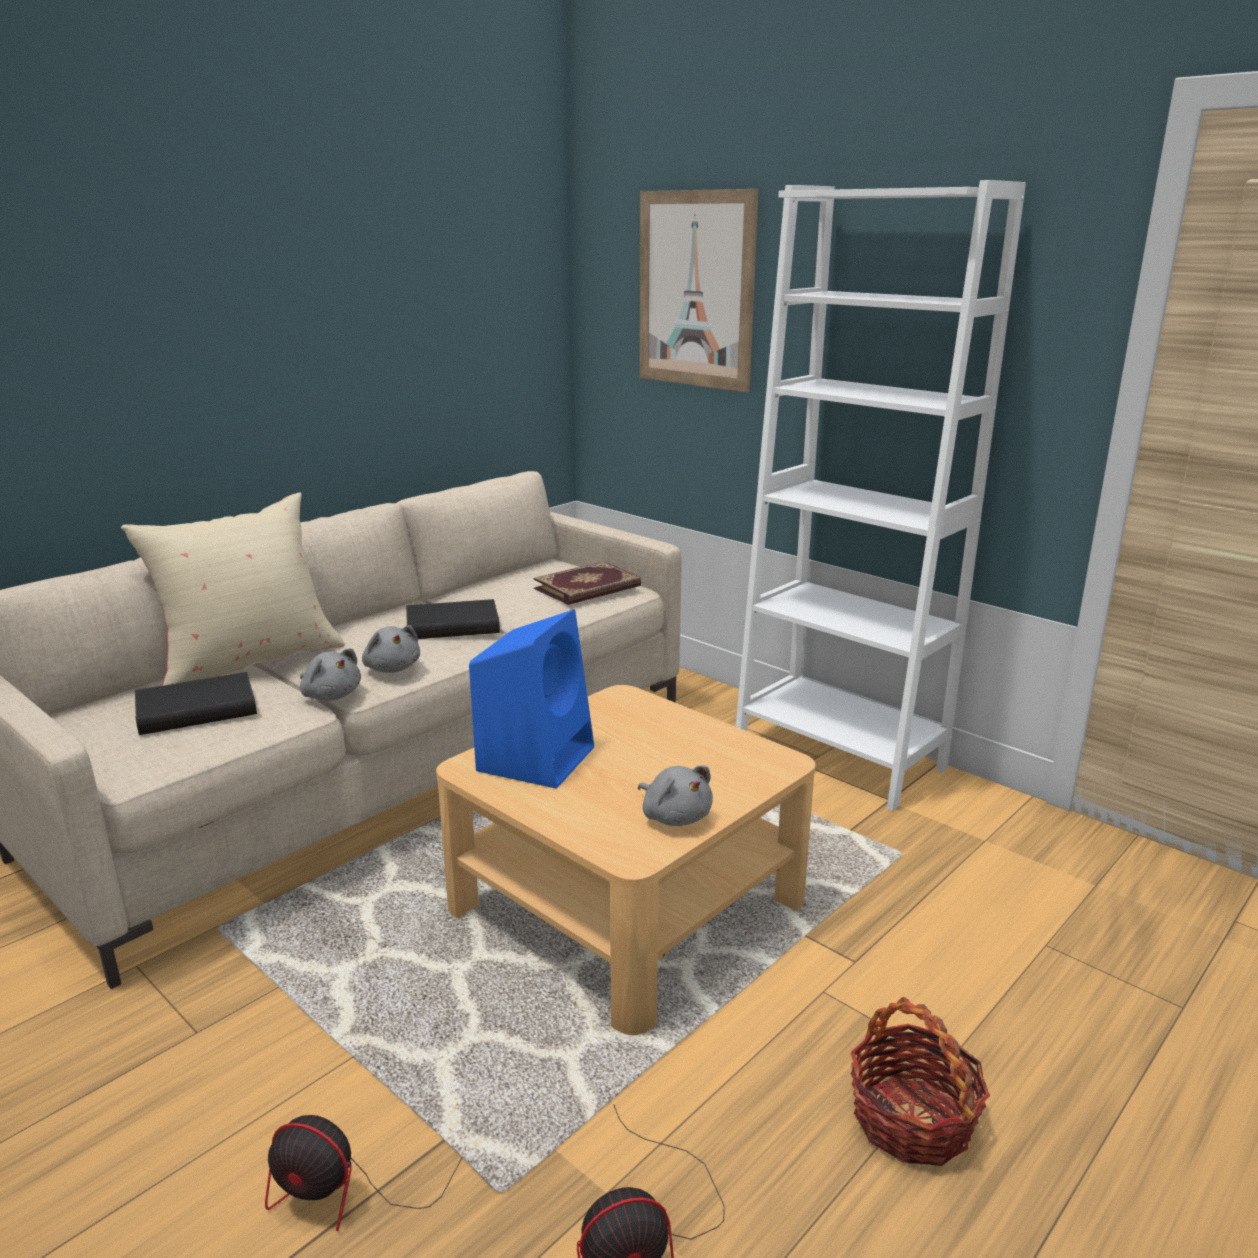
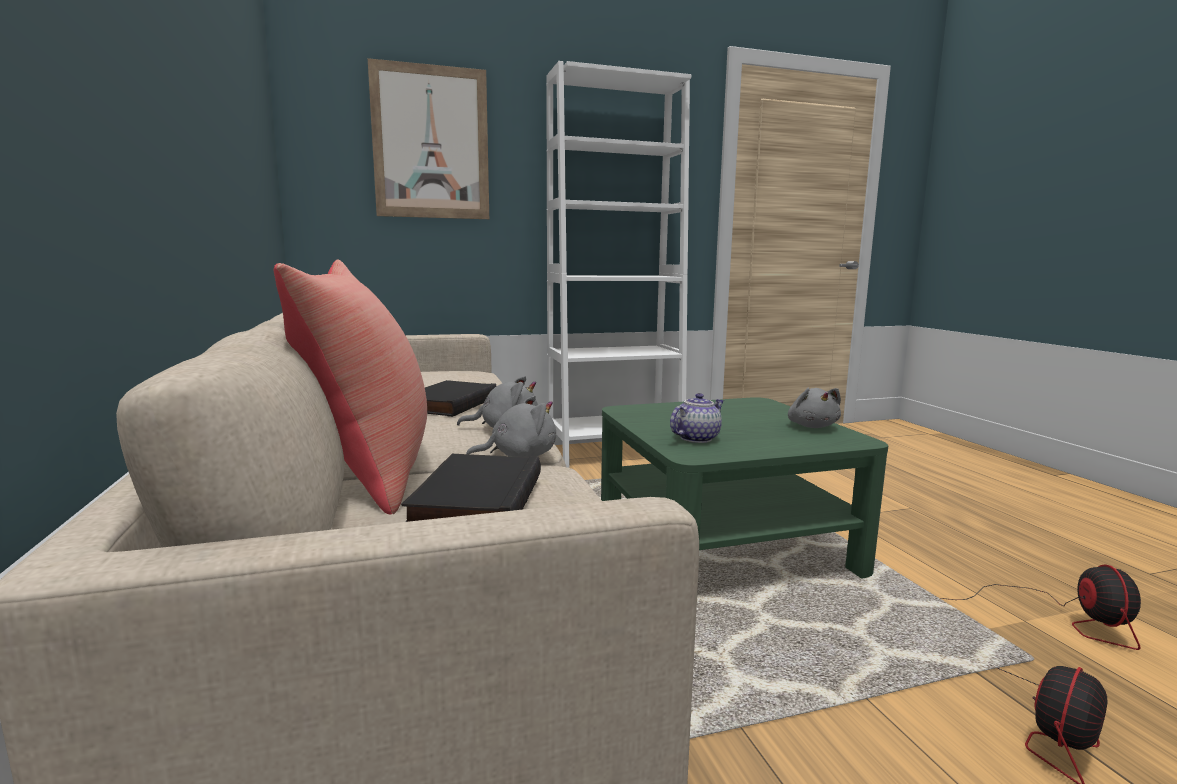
camera: 60 degrees left, 10 degrees down
(248, 662) = (370, 470): beige pillow -> red pillow
(536, 757) = (696, 438): blue speaker -> teapot
(588, 588) = (456, 373): book -> none
(626, 903) = (722, 542): beige coffee table -> green coffee table
(675, 816) = (812, 426): grey plush toy -> grey plush toy turned 90 degrees clockwise
(911, 1119) = (955, 526): basket -> none

